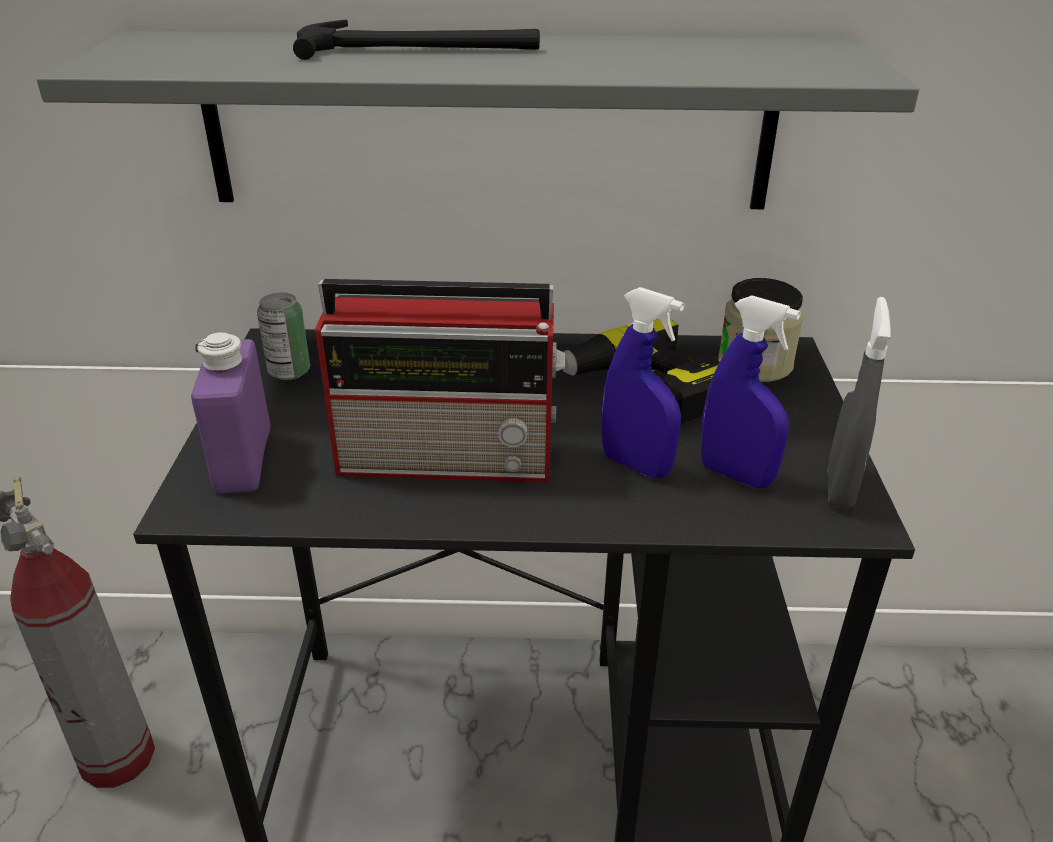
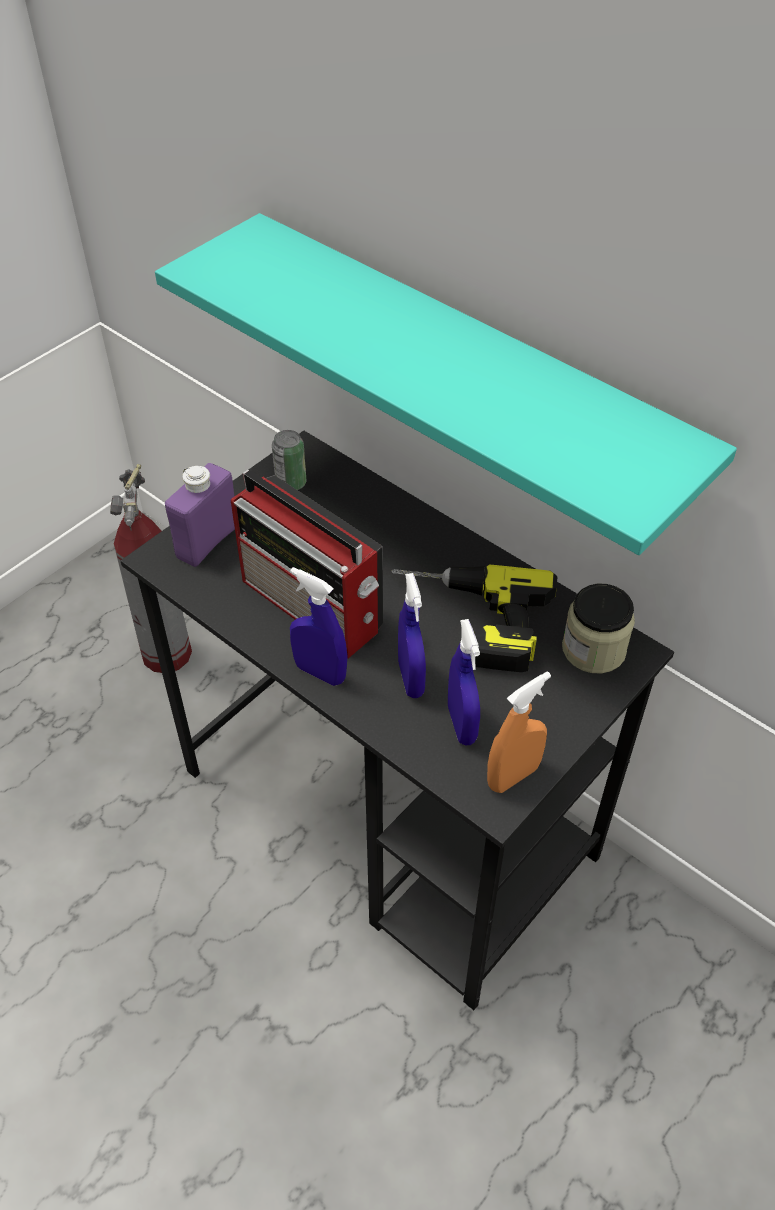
camera: 40 degrees right, 15 degrees up
(420, 49) = (394, 324): hammer -> none
(489, 123) = (466, 374): grey shelf -> turquoise shelf
(536, 509) = (320, 672): none -> blue spray bottle
(839, 488) = (513, 776): grey spray bottle -> orange spray bottle

